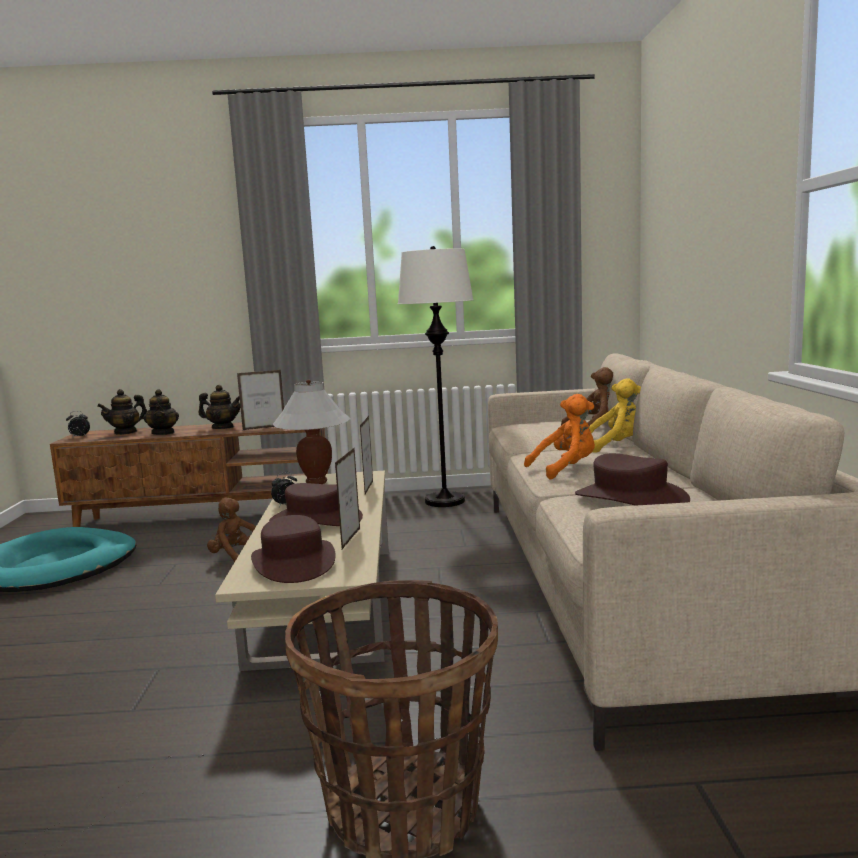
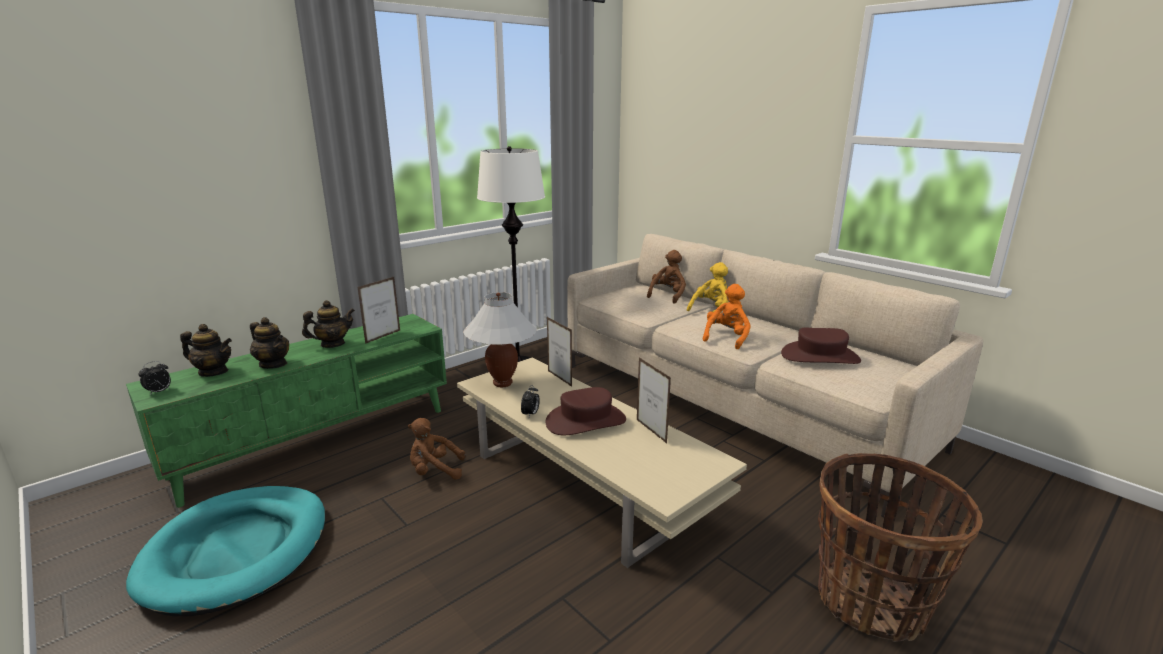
camera: 40 degrees left, 10 degrees up
(126, 432) = (213, 372): teapot -> teapot turned 90 degrees counterclockwise
(204, 518) = (317, 441): brown tv stand -> green tv stand
(293, 562) = (658, 466): brown hat -> none

